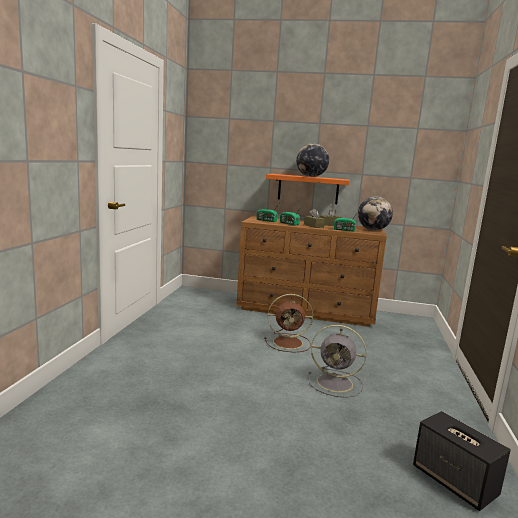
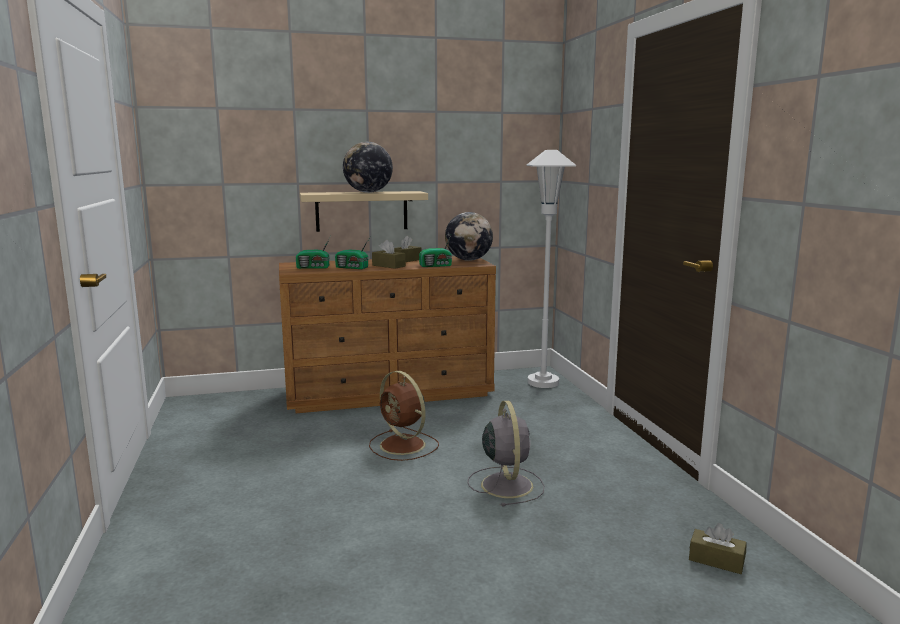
camera: 25 degrees left, 0 degrees up
(289, 343) = (404, 446): brown fan -> brown fan turned 75 degrees clockwise
(308, 189) = (361, 211): orange shelf -> beige shelf
(336, 383) = (506, 484): grey fan -> grey fan turned 90 degrees counterclockwise
(418, 327) = (543, 382): none -> white floor lamp
(455, 482) = (716, 560): speaker -> brown tissue box

